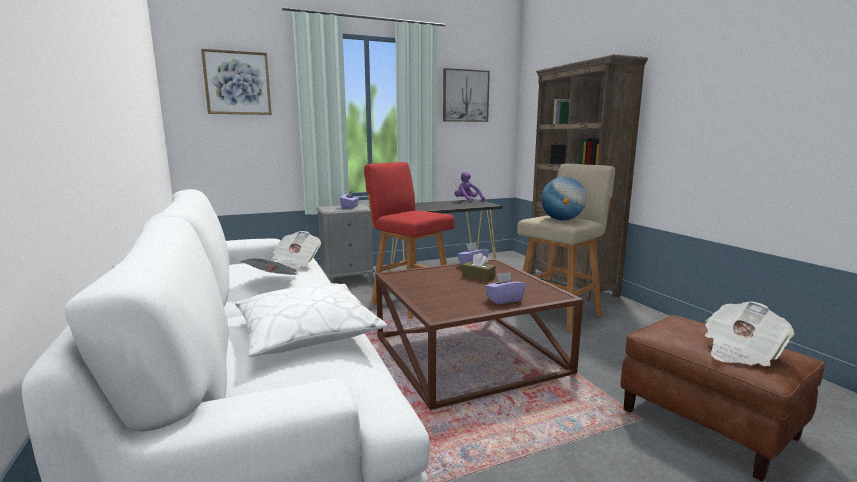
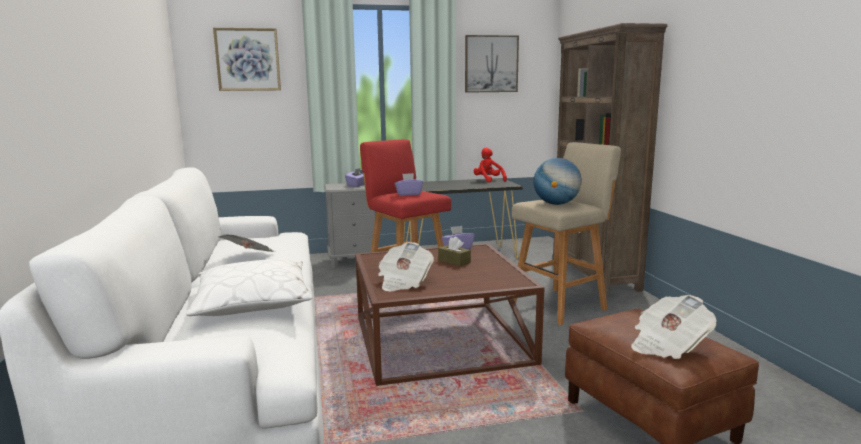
camera: 10 degrees right, 0 degrees up
(295, 264) = (279, 241): newspaper -> newspaper (403, 282)
(467, 201) = (488, 180): purple plush toy -> red plush toy
(504, 300) = (462, 284): purple tissue box -> purple tissue box (408, 194)

